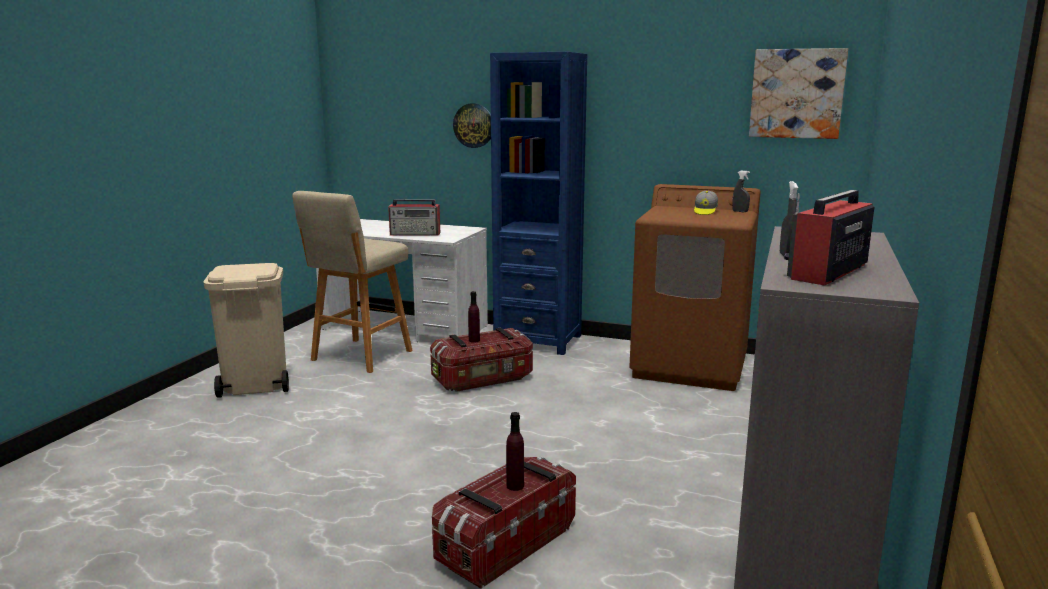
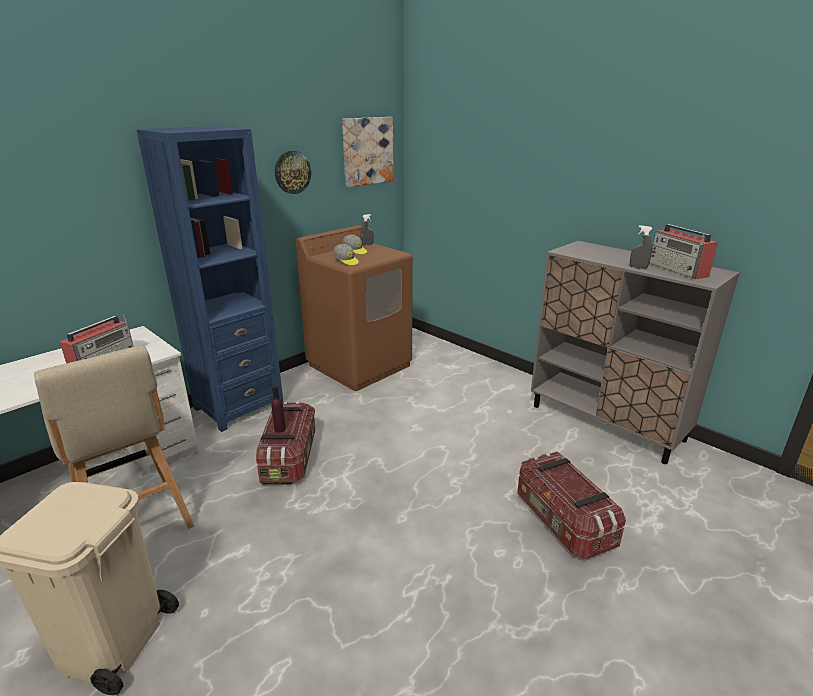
camera: 65 degrees left, 10 degrees up
(474, 125) = (98, 217): wall clock -> wall clock (292, 172)
(515, 486) = (568, 480): purple bottle -> none
(662, 214) = (346, 261): none -> cap

